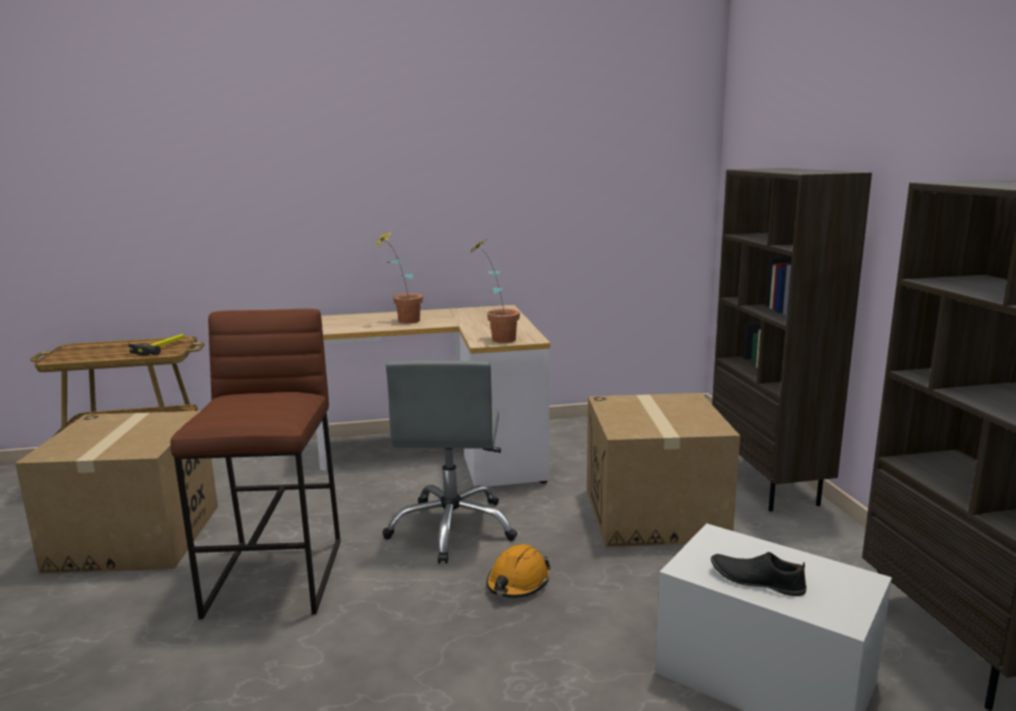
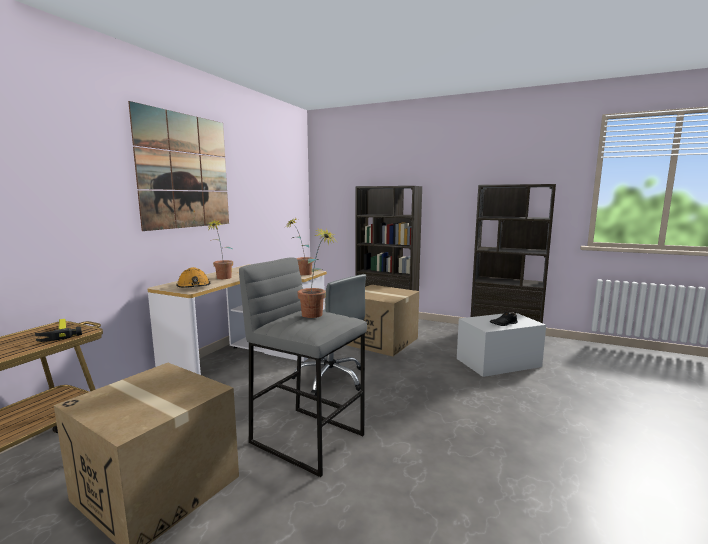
camera: 55 degrees left, 5 degrees down
(254, 403) = (316, 316): none -> potted plant
(277, 577) = (308, 438): brown stool -> grey stool
(390, 155) = (185, 171): none -> picture
(517, 583) = (398, 380): orange hard hat -> orange hard hat (194, 287)

